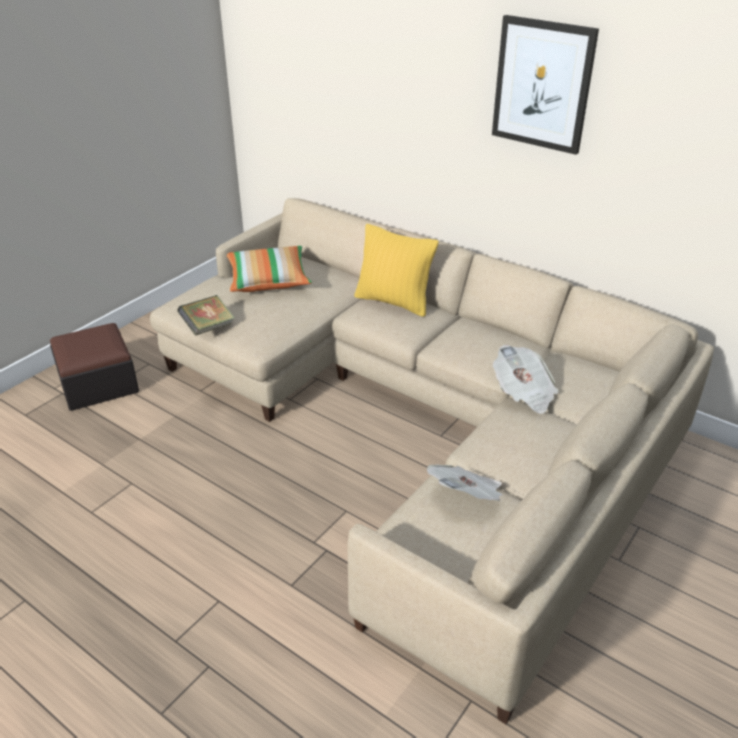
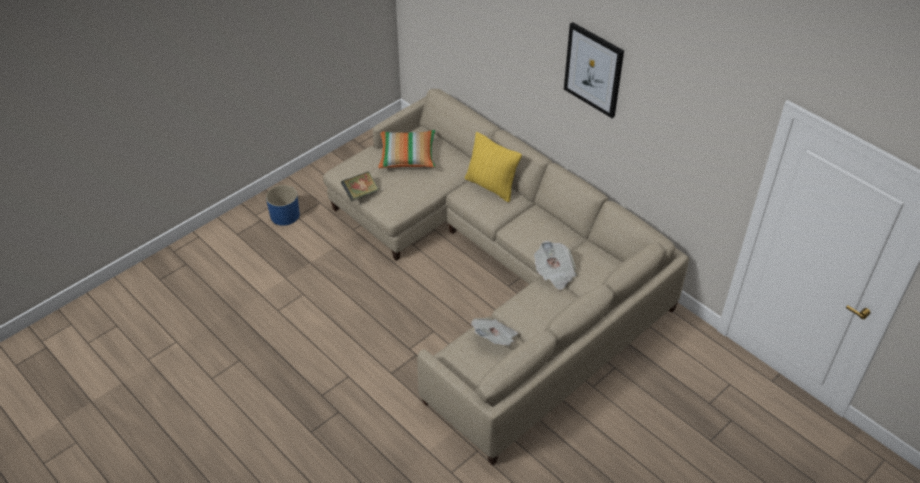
camera: 10 degrees right, 10 degrees up
(98, 383) = (285, 215): ottoman -> blue planter

